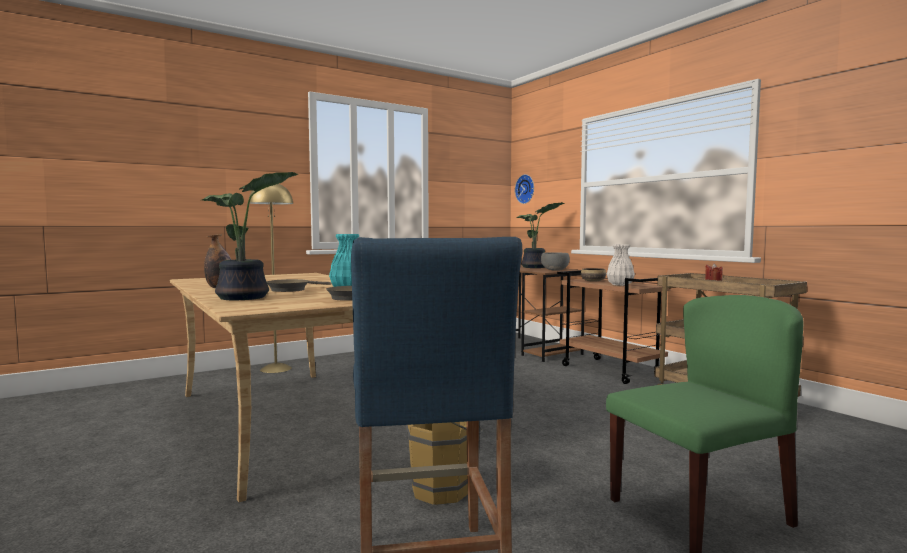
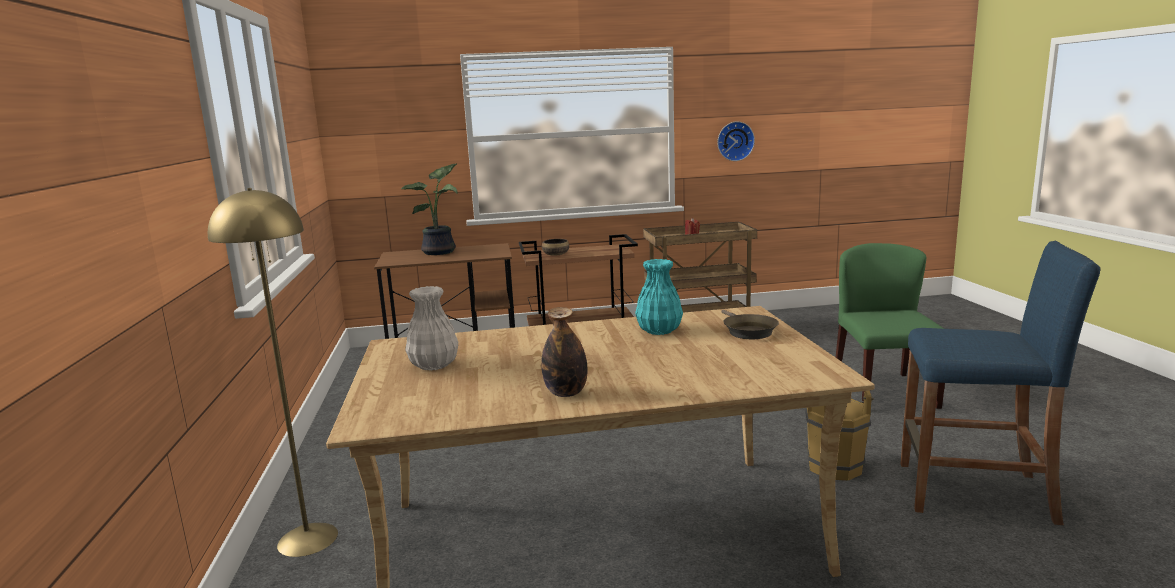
camera: 65 degrees left, 10 degrees up
(245, 298) = (716, 375): potted plant -> none
(291, 289) = (636, 355): brown frying pan -> none
(526, 189) = (359, 143): wall clock -> wall clock (734, 141)
(554, 270) = (487, 250): grey bowl -> none
(620, 284) = (597, 252): white vase -> white vase (433, 365)

